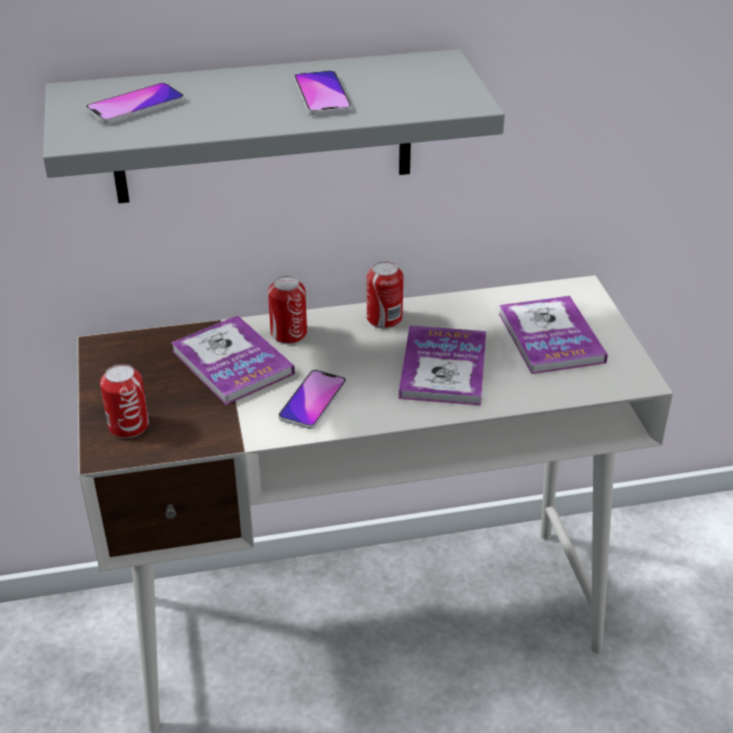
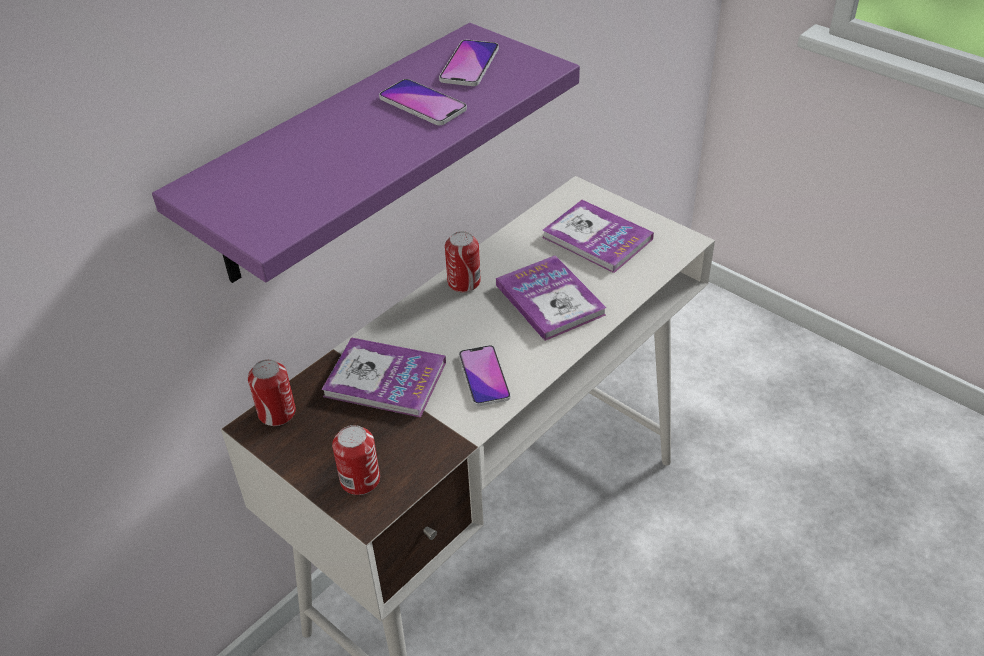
camera: 35 degrees left, 5 degrees up
(135, 105) = (275, 178): phone -> phone (469, 64)
(263, 127) = (337, 155): grey shelf -> purple shelf
(288, 333) = (403, 332): can -> can (277, 413)

